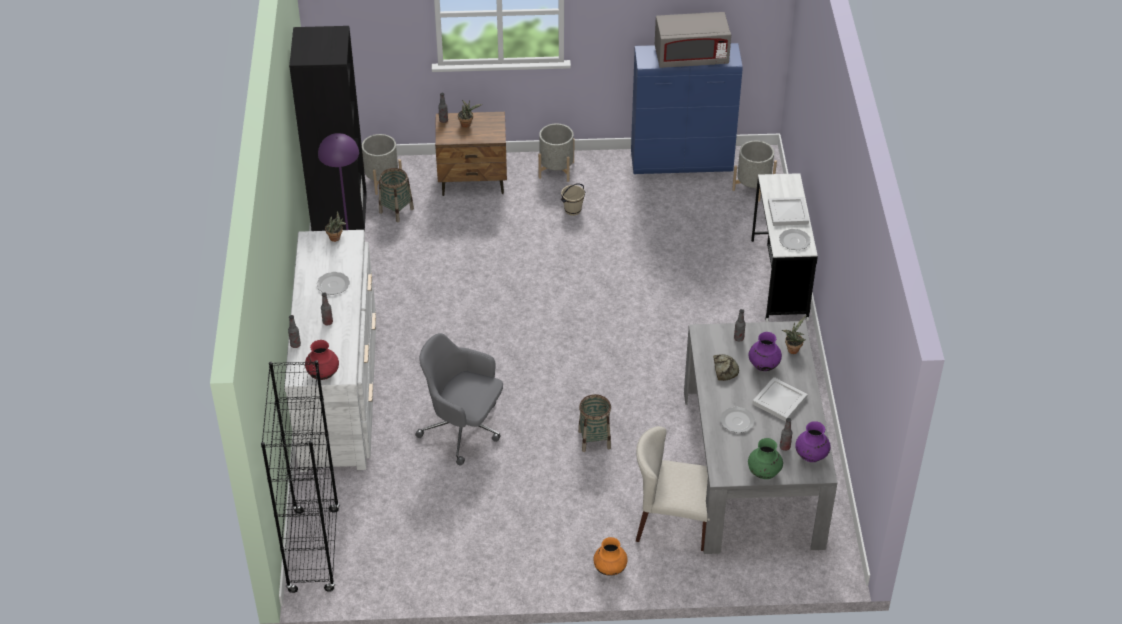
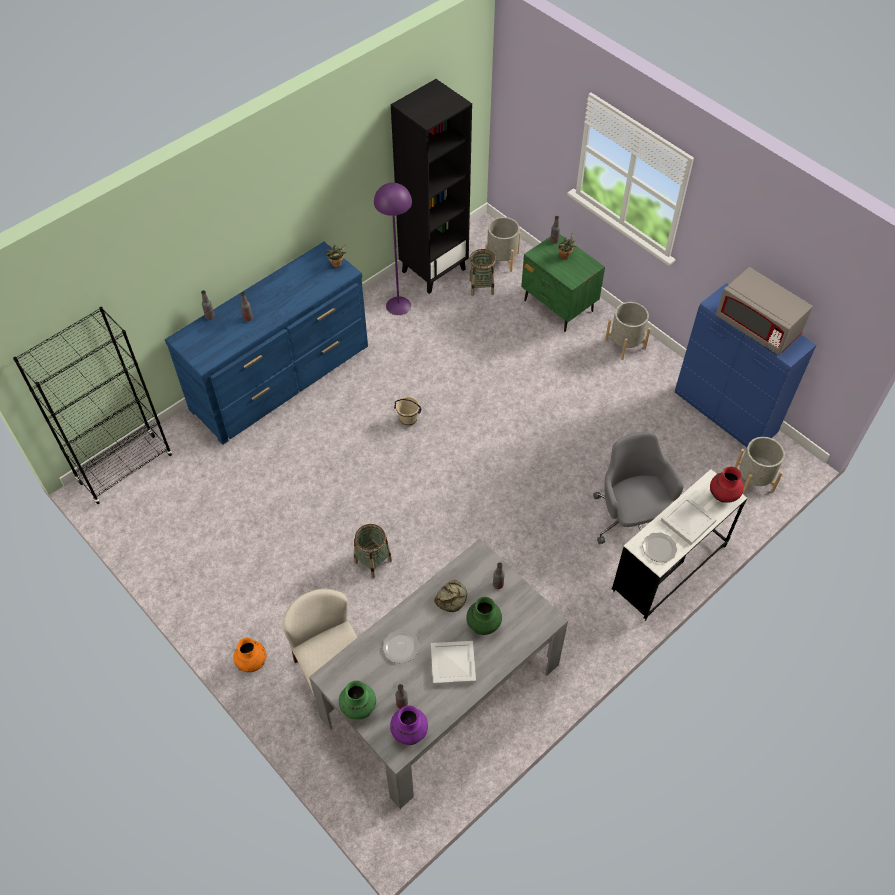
camera: 50 degrees right, 10 degrees up
(323, 374) = (194, 351): red vase -> red vase (723, 495)
(332, 284) = (288, 295): plate -> none
(339, 390) = (281, 378): white dresser -> blue dresser
(463, 429) = (309, 473): grey office chair -> grey office chair (630, 519)
(473, 181) = (558, 306): brown nightstand -> green nightstand
(572, 210) = (594, 383): beige bucket -> beige bucket (408, 420)
(763, 365) = (483, 624): purple vase -> green vase
(793, 348) = (524, 633): potted plant -> none

